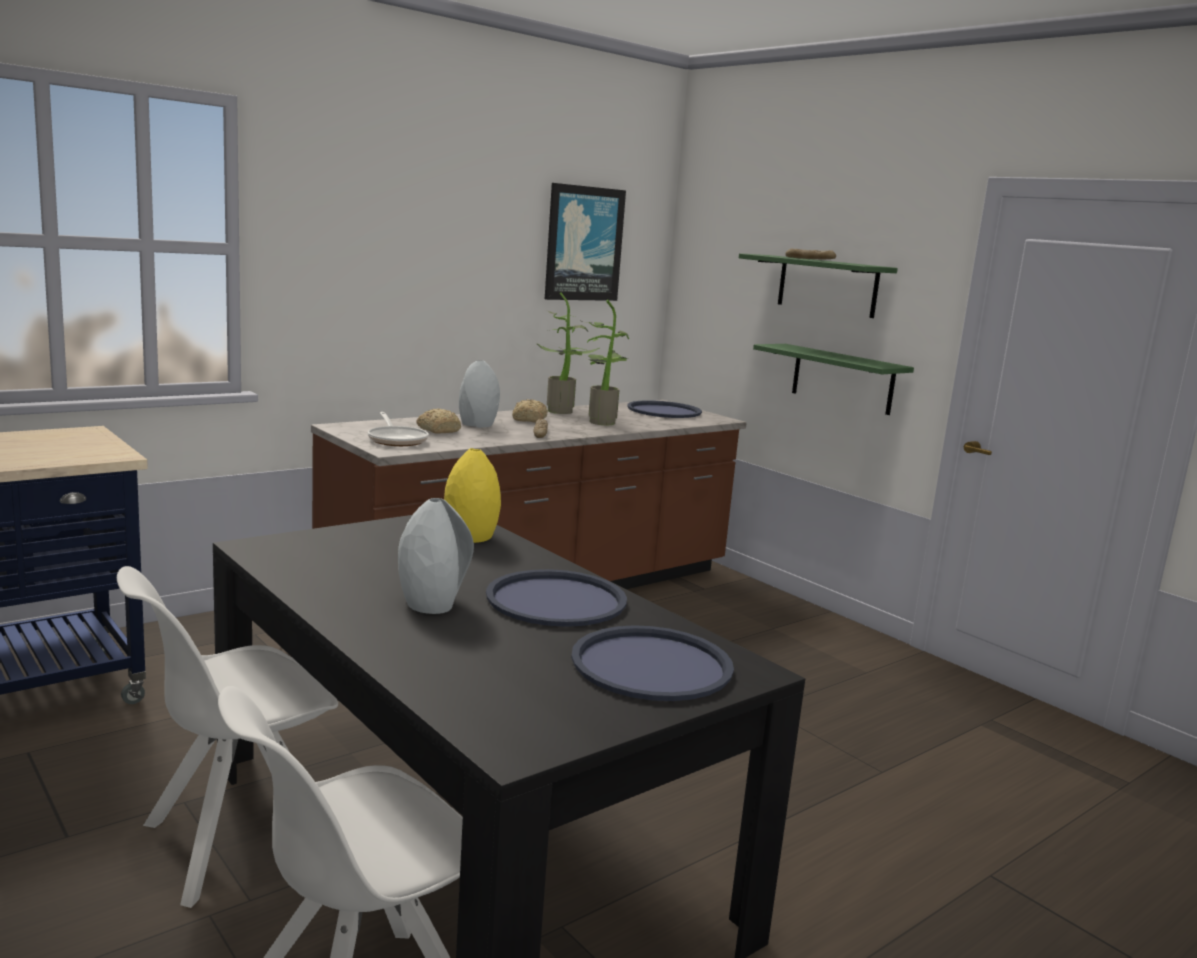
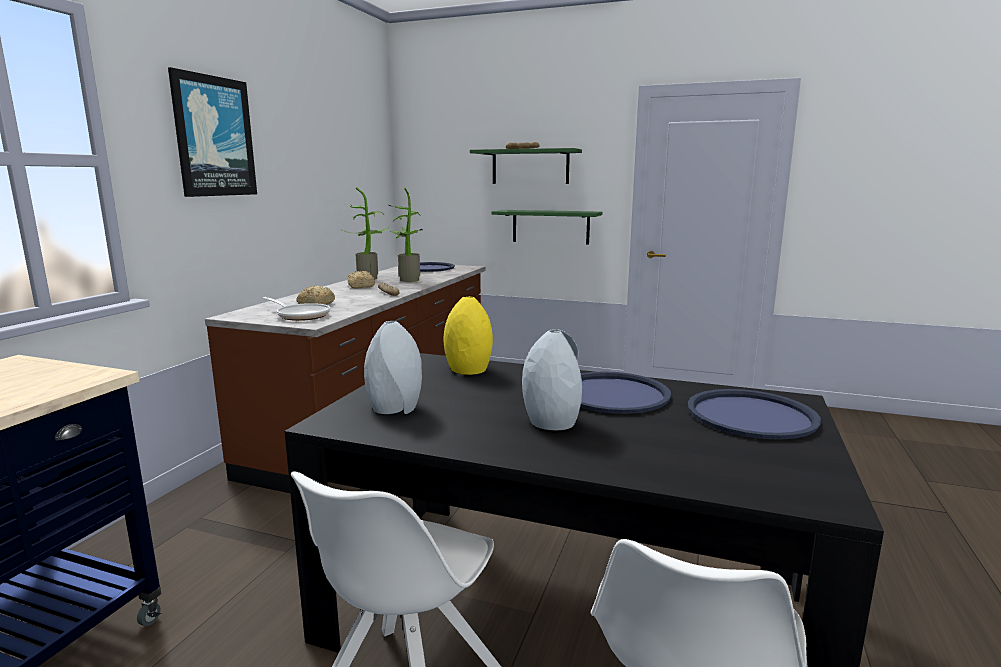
camera: 30 degrees left, 0 degrees up
(477, 425) = (335, 295): grey vase -> grey vase (396, 408)
(583, 243) = (348, 152): picture -> picture (214, 137)

